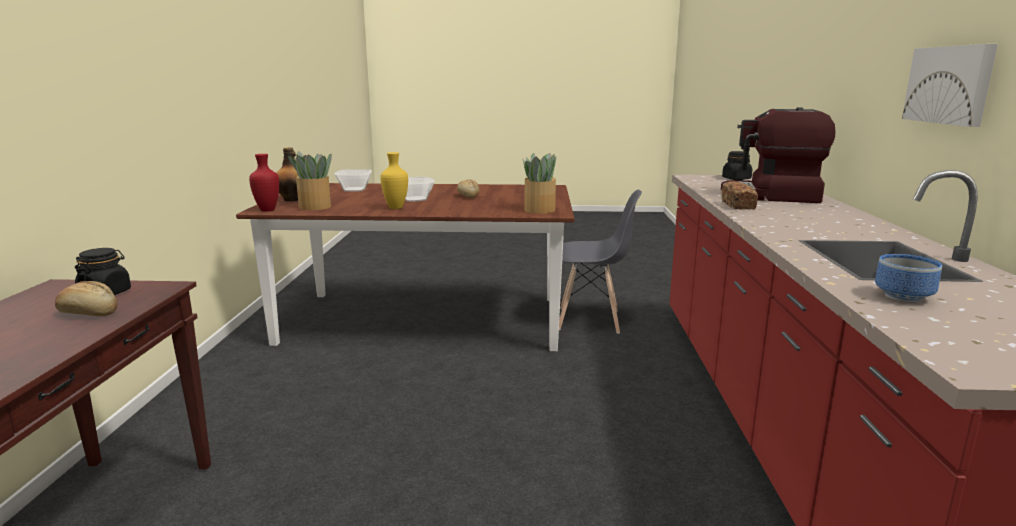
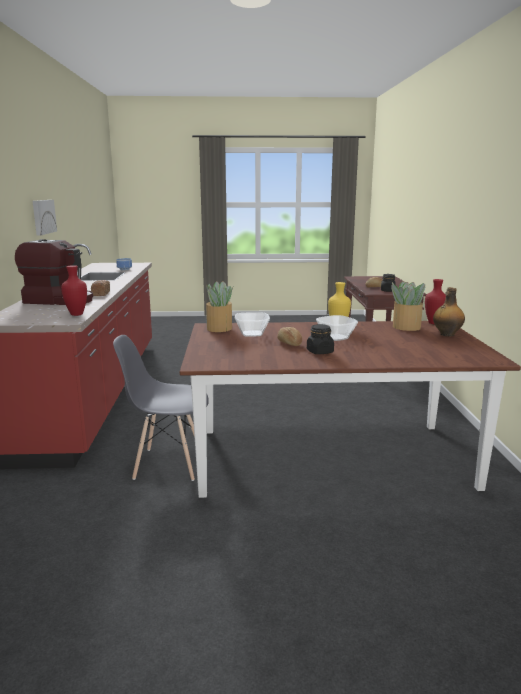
camera: 175 degrees right, 0 degrees up
(355, 190) = (422, 351): bowl -> bowl (251, 334)
(699, 181) = (76, 314): none -> red vase
(736, 179) = (33, 318): black jar -> black jar (319, 352)

